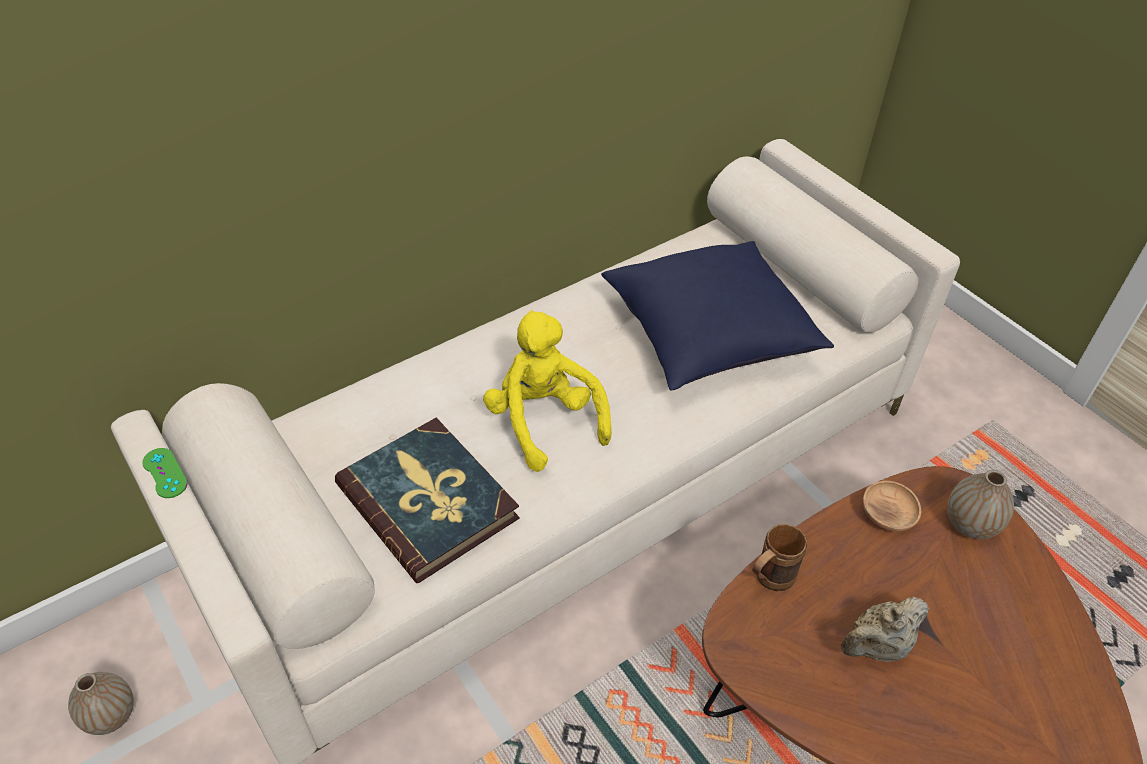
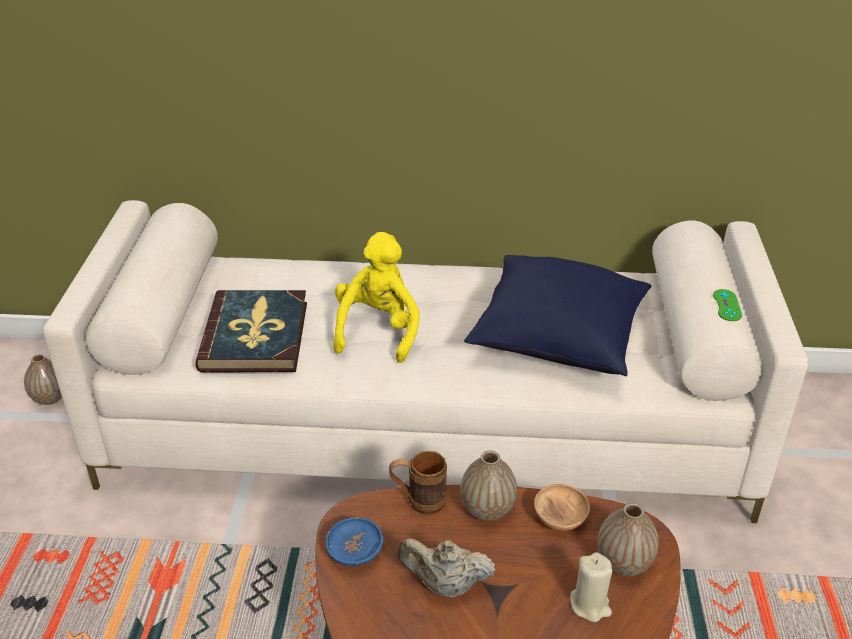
camera: 40 degrees right, 10 degrees down
(165, 473) = (116, 233): green game controller -> green game controller (727, 305)
(776, 672) = (355, 553): none -> blue bowl
(828, 547) = (487, 509): none -> vase
(989, 580) = (590, 605): none -> beige candle

